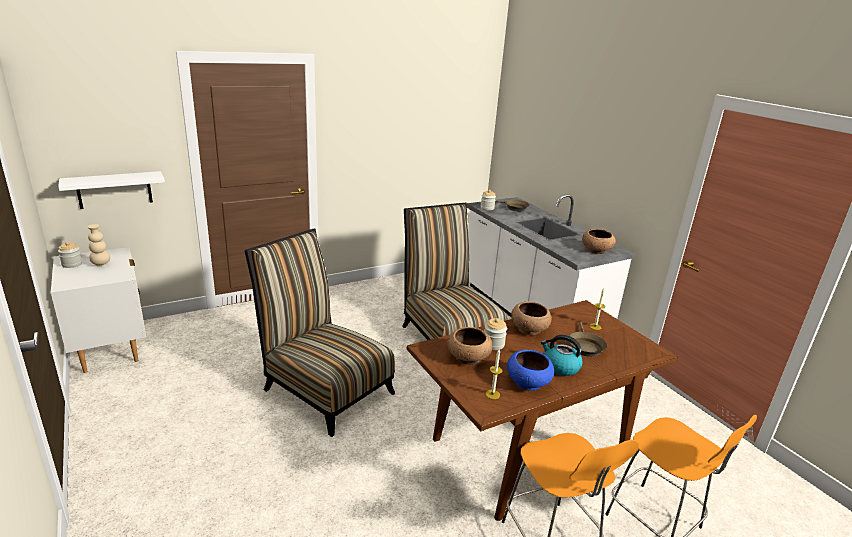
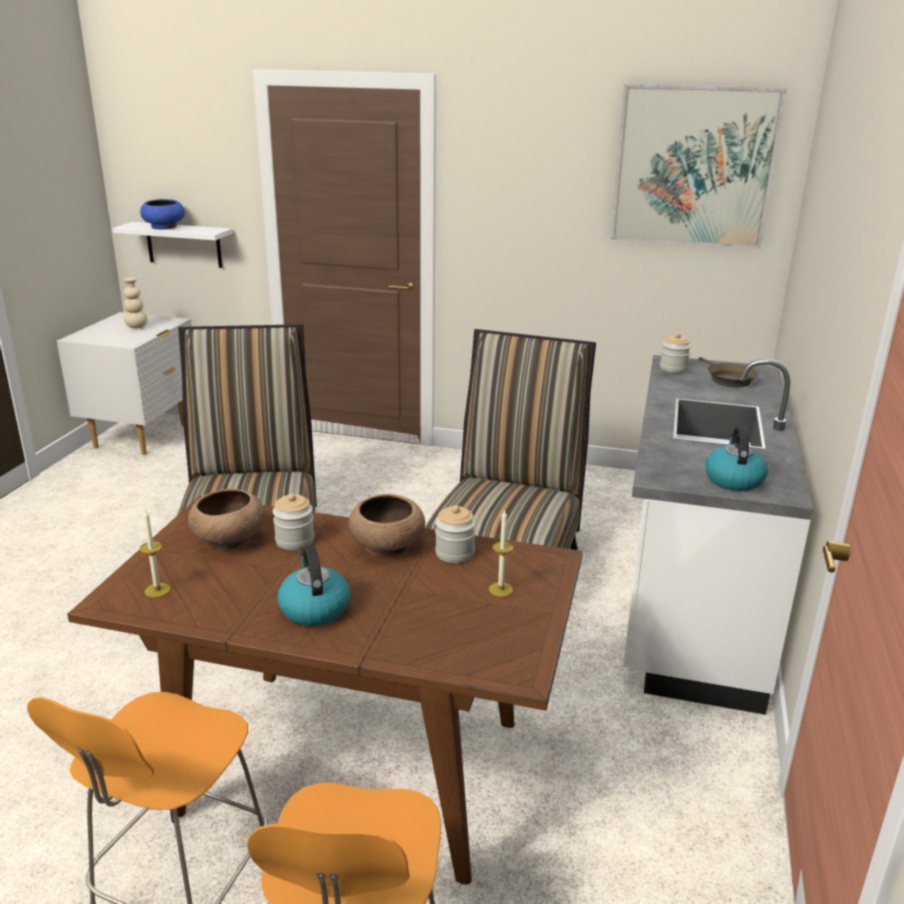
camera: 45 degrees right, 0 degrees up
(72, 264) = (117, 322): jar -> jar (454, 553)
(452, 102) = (693, 167): none -> picture
(528, 382) = (228, 602): blue bowl -> blue bowl (164, 227)
(585, 346) = (415, 604): brown frying pan -> none
(596, 250) = (733, 479): brown bowl -> kettle

